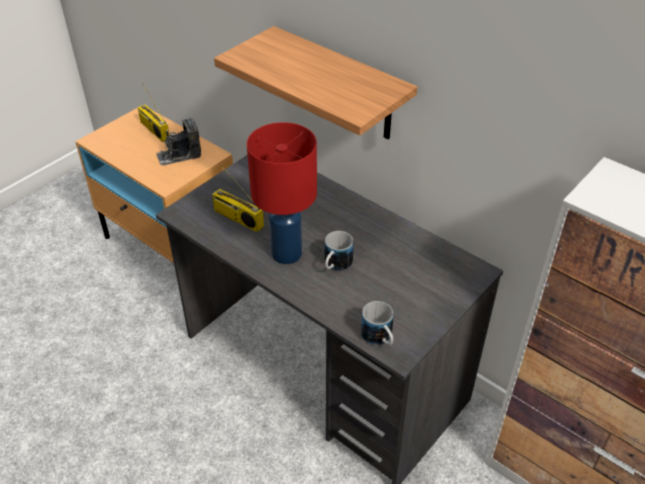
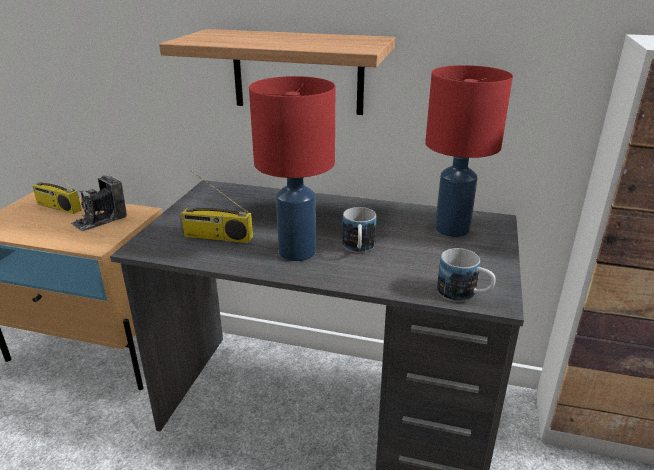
camera: 25 degrees left, 15 degrees down
(430, 269) = (453, 229): none -> red table lamp

